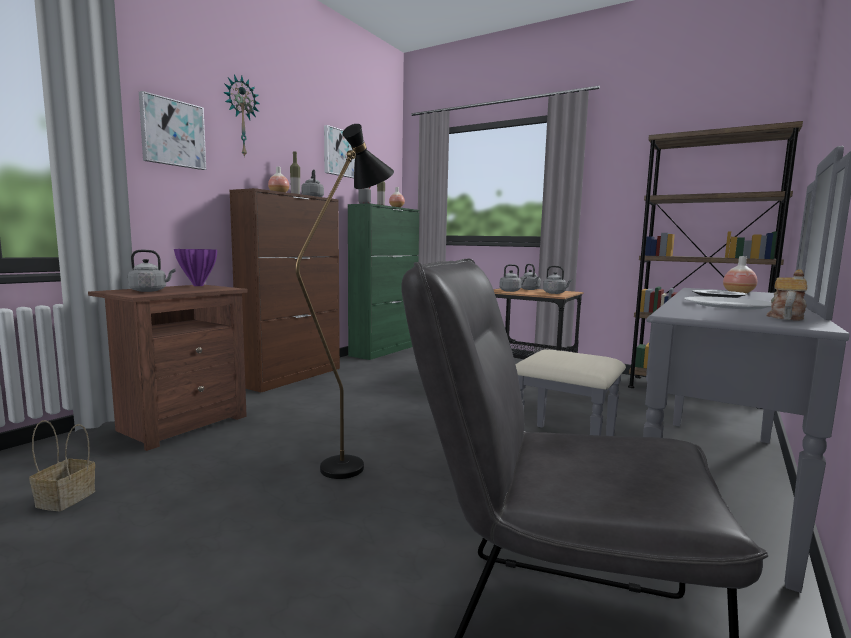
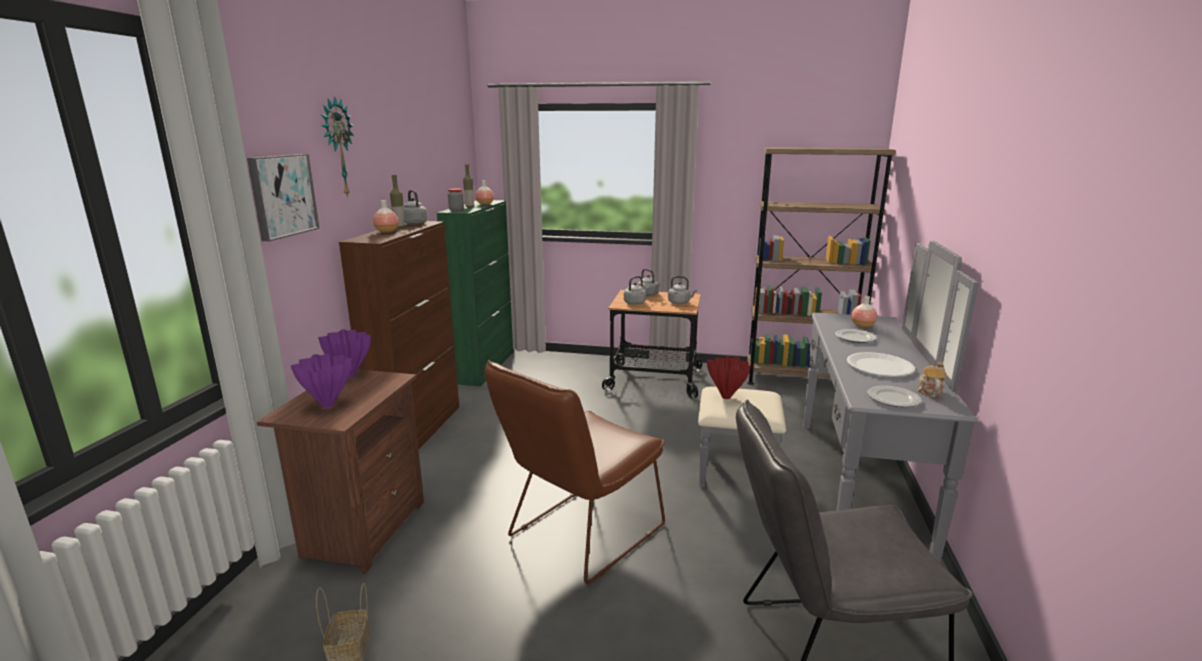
camera: 20 degrees left, 10 degrees up
(150, 291) = (327, 405): grey kettle -> purple vase
(339, 153) = (423, 153): picture -> none
(352, 462) = (579, 536): black floor lamp -> brown chair
(554, 354) = (727, 397): none -> red vase
(721, 316) = (893, 399): none -> plate

